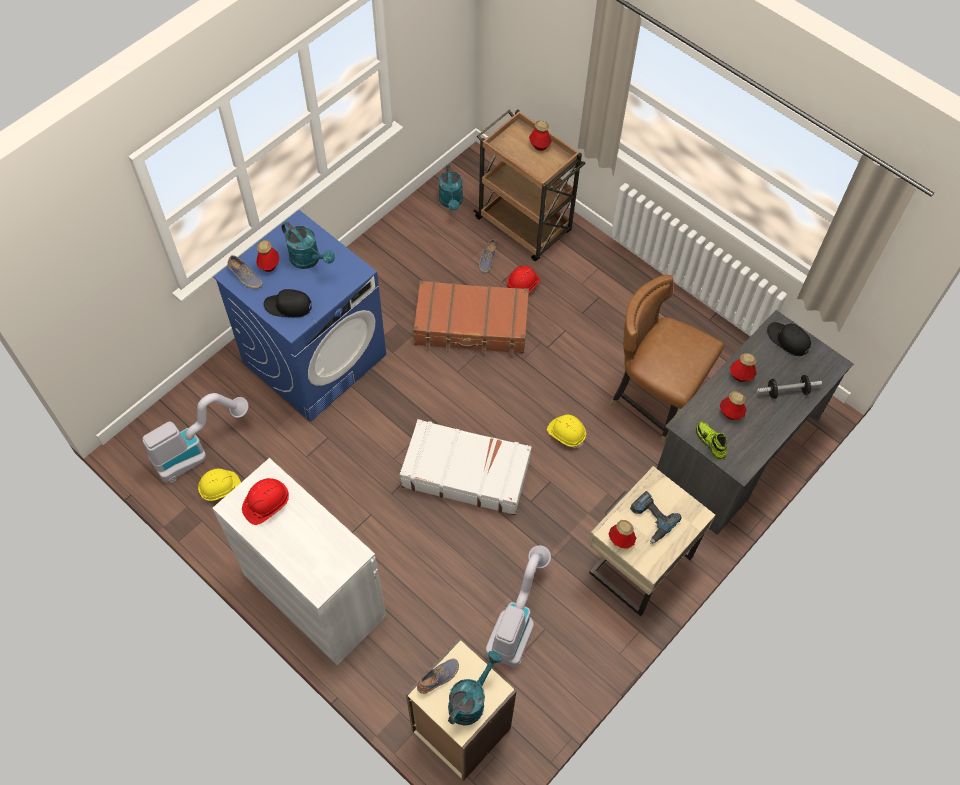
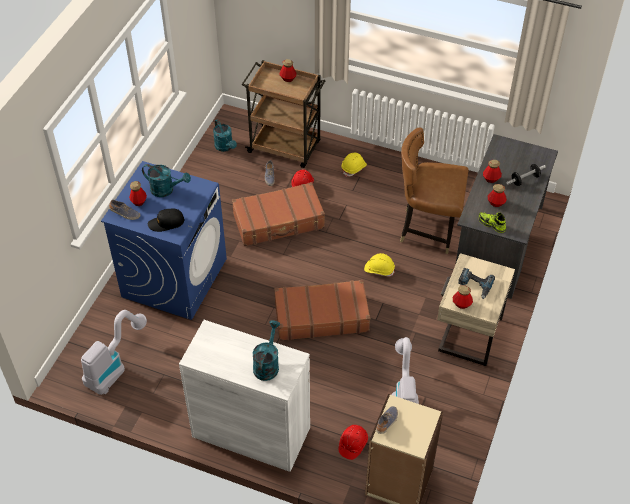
camera: 20 degrees left, 10 degrees down
(220, 488) = (145, 385): yellow hard hat -> yellow hard hat (354, 168)
(266, 504) = (217, 348): red hard hat -> red hard hat (352, 444)
(465, 472) = (321, 316): white suitcase -> brown suitcase
(470, 700) = (415, 428): turquoise watering can -> turquoise watering can (267, 364)
(788, 340) = (510, 149): black cap -> none

